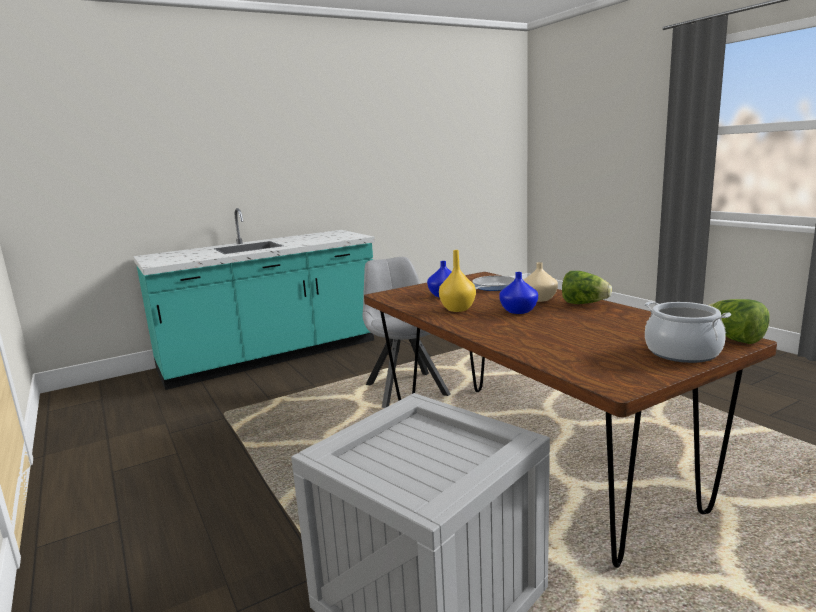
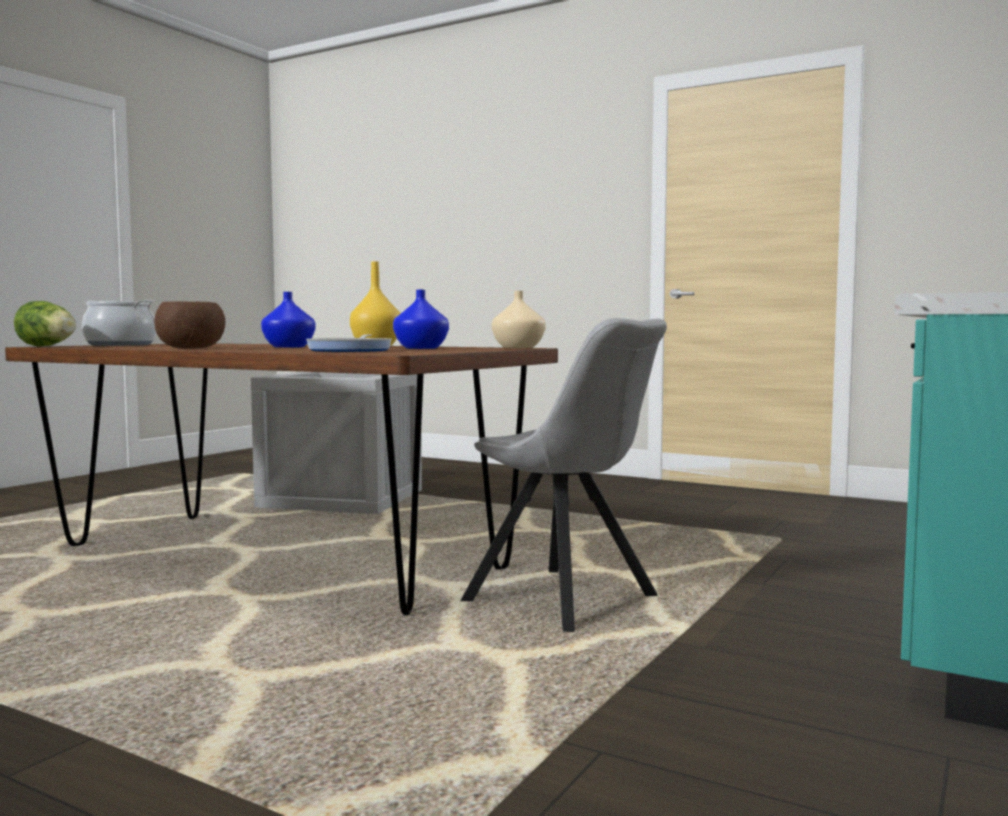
camera: 150 degrees right, 10 degrees down
(539, 299) = (261, 349): beige vase -> beige vase (519, 347)
(584, 304) = (191, 348): lettuce -> brown bowl

